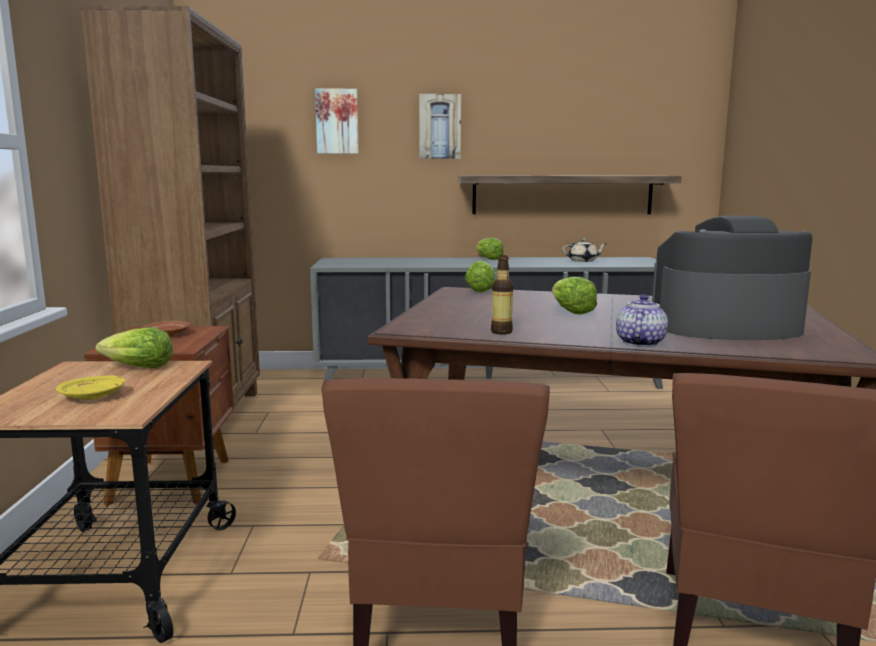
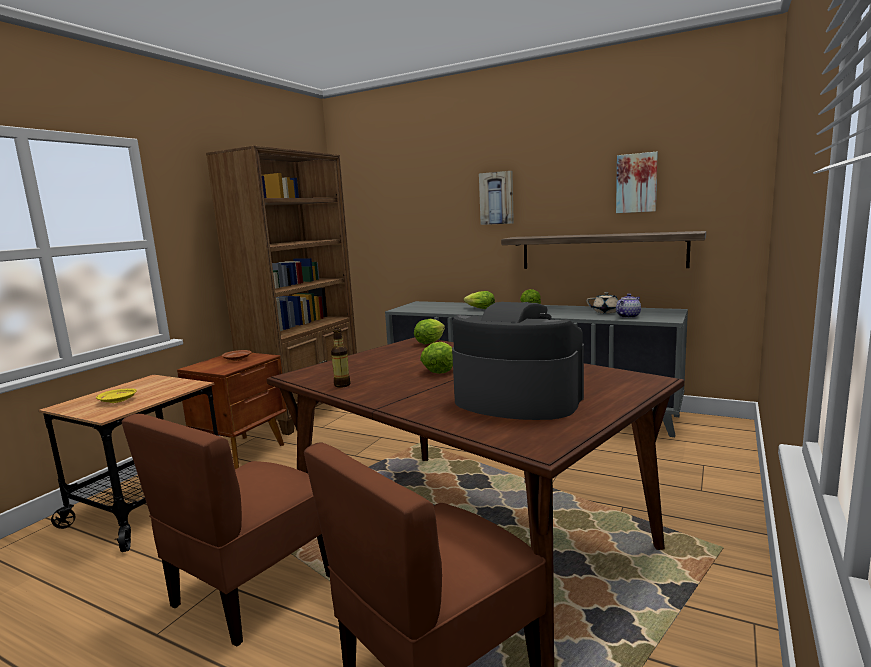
camera: 30 degrees right, 0 degrees up
(138, 368) = (172, 383): lettuce -> lettuce (480, 309)
(337, 121) = (424, 199): picture -> picture (636, 183)
(639, 343) = (405, 407): teapot -> teapot (627, 316)

